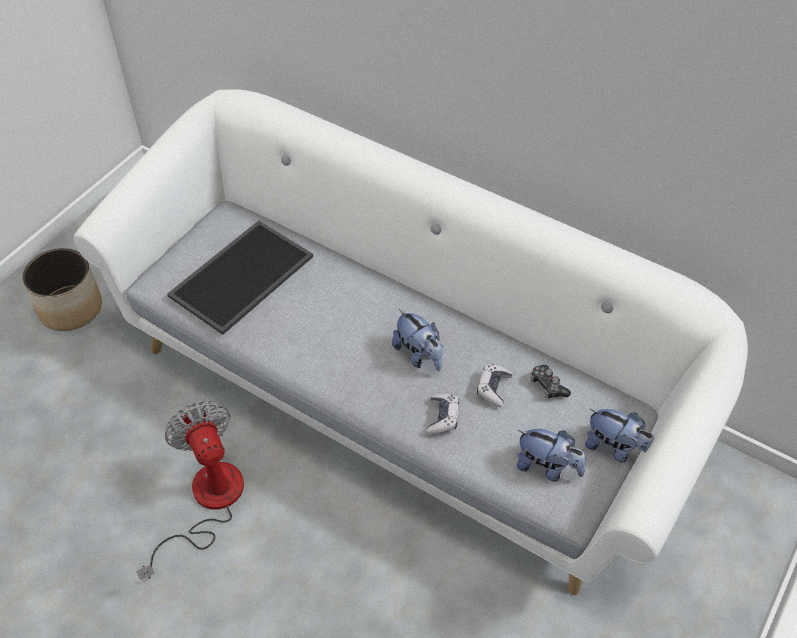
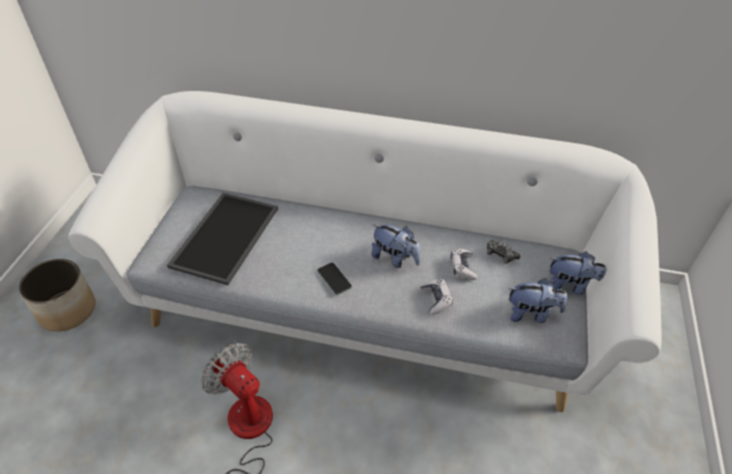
camera: 20 degrees left, 5 degrees down
(339, 360) = (334, 278): none -> phone

